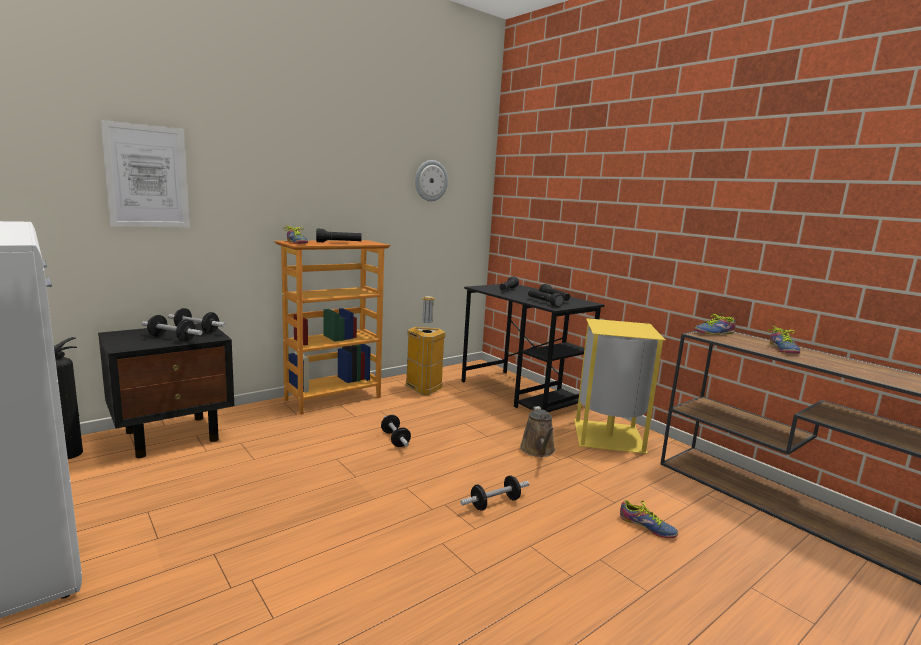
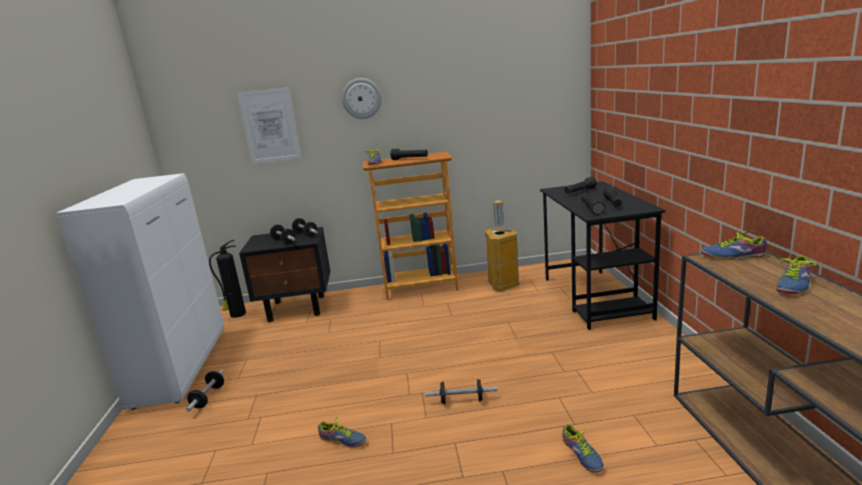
camera: 35 degrees right, 5 degrees up
(395, 439) = (435, 330): dumbbell -> dumbbell (208, 397)
(402, 578) = (342, 441): none -> shoe
(430, 180) = (510, 86): wall clock -> wall clock (361, 98)
(538, 450) = (551, 359): brown watering can -> none
(609, 436) = (646, 355): yellow trash can -> none

